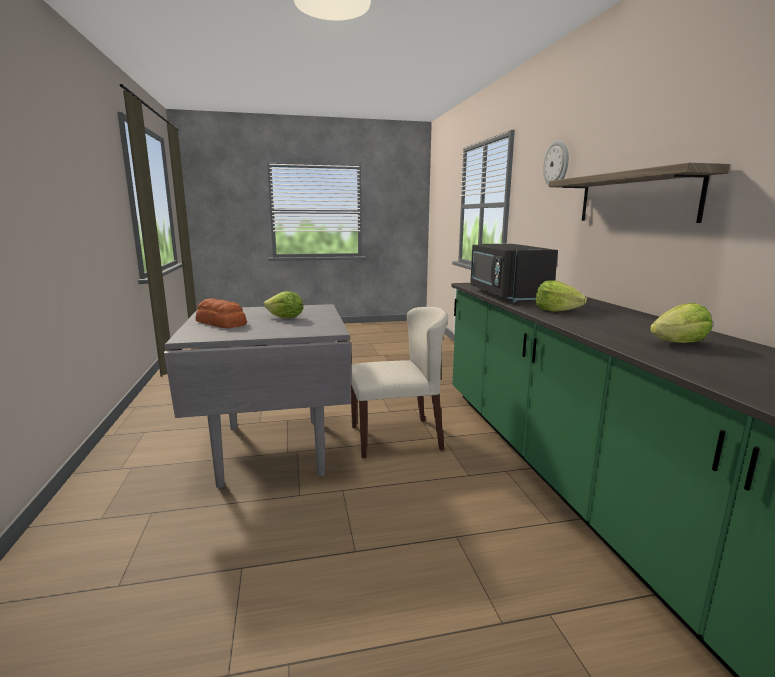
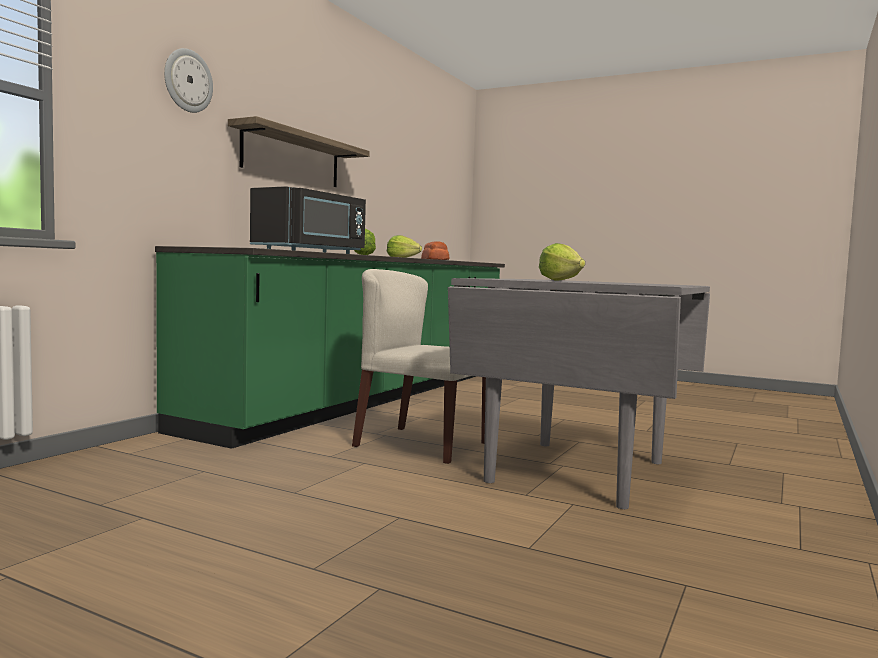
camera: 140 degrees left, 10 degrees down
(221, 323) = (646, 283): bread -> bread (435, 259)

